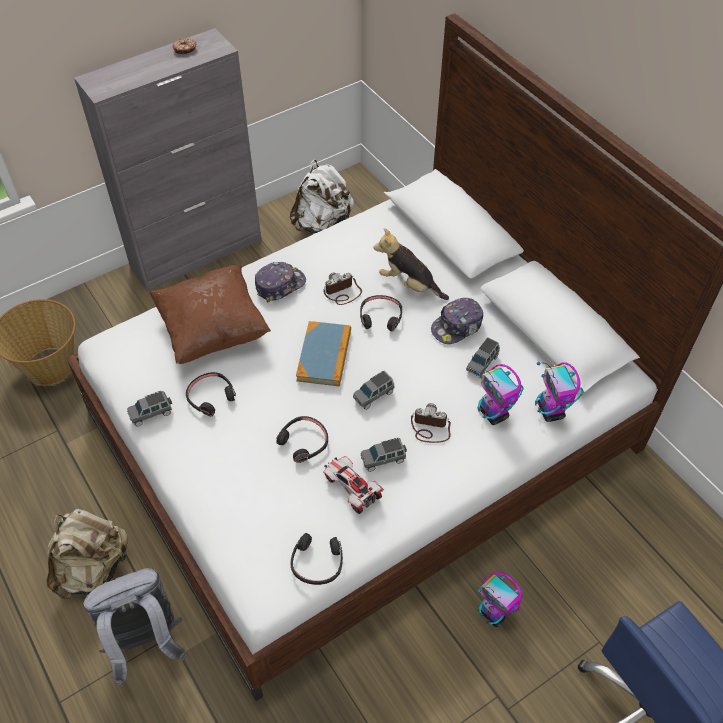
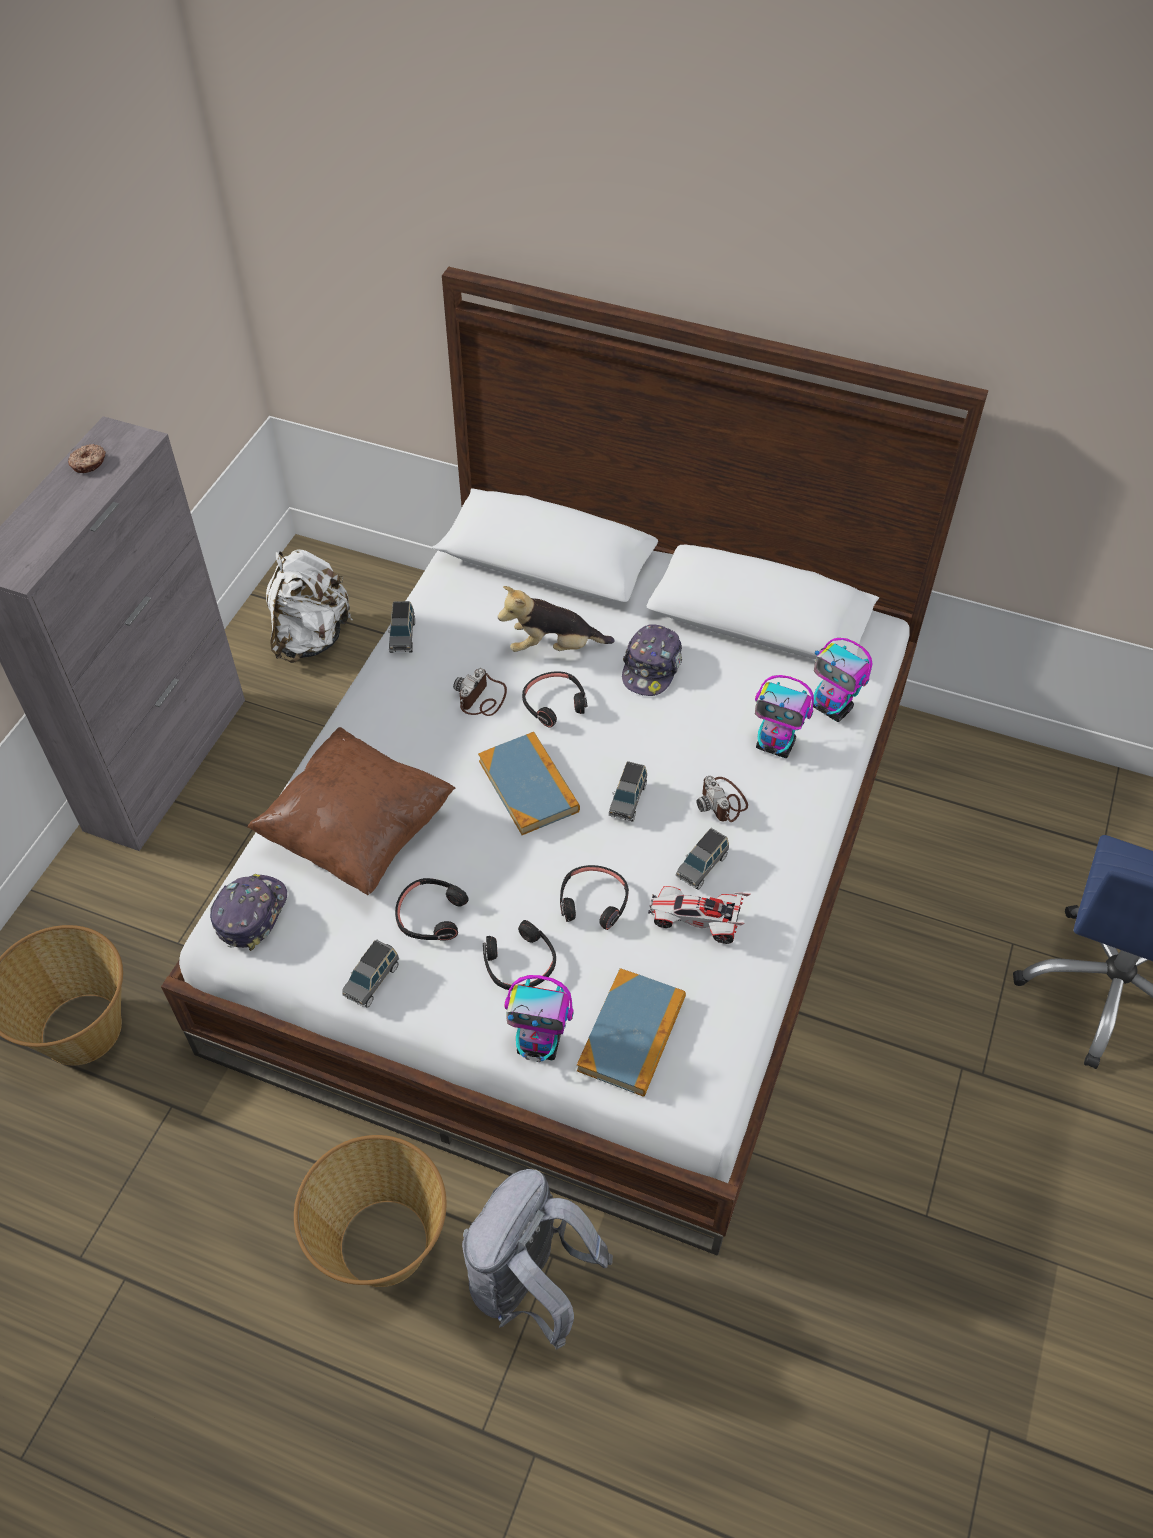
camera: 35 degrees left, 0 degrees up
(93, 568) = (382, 1243): beige backpack -> basket
(258, 530) = (632, 1034): none -> book
(280, 285) = (394, 730): cap -> cap (250, 913)
(317, 563) = (730, 1027): black headphones -> black headphones (519, 963)
(430, 429) = (723, 802): camera -> camera turned 90 degrees counterclockwise
(482, 363) = (715, 695): grey toy car -> grey toy car (402, 636)
(494, 614) = (889, 983): toy robot -> toy robot (540, 1044)

